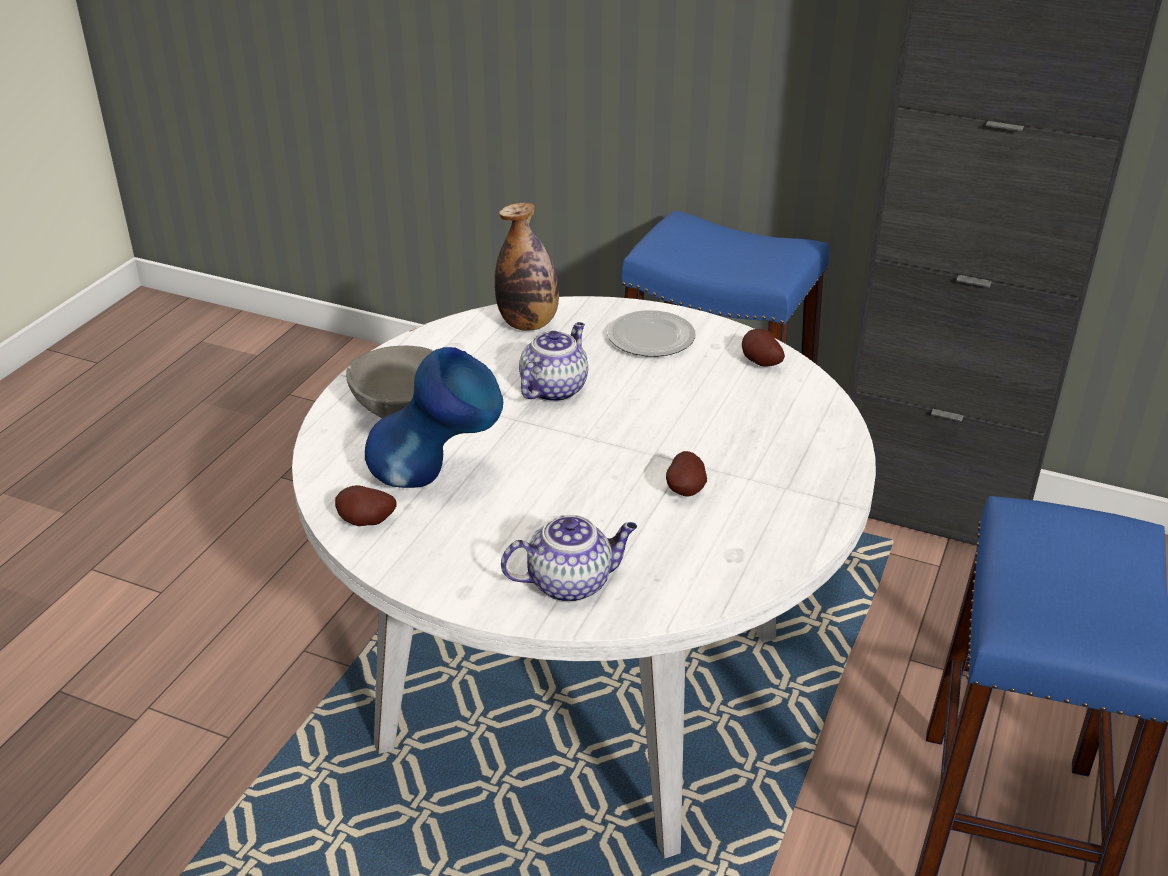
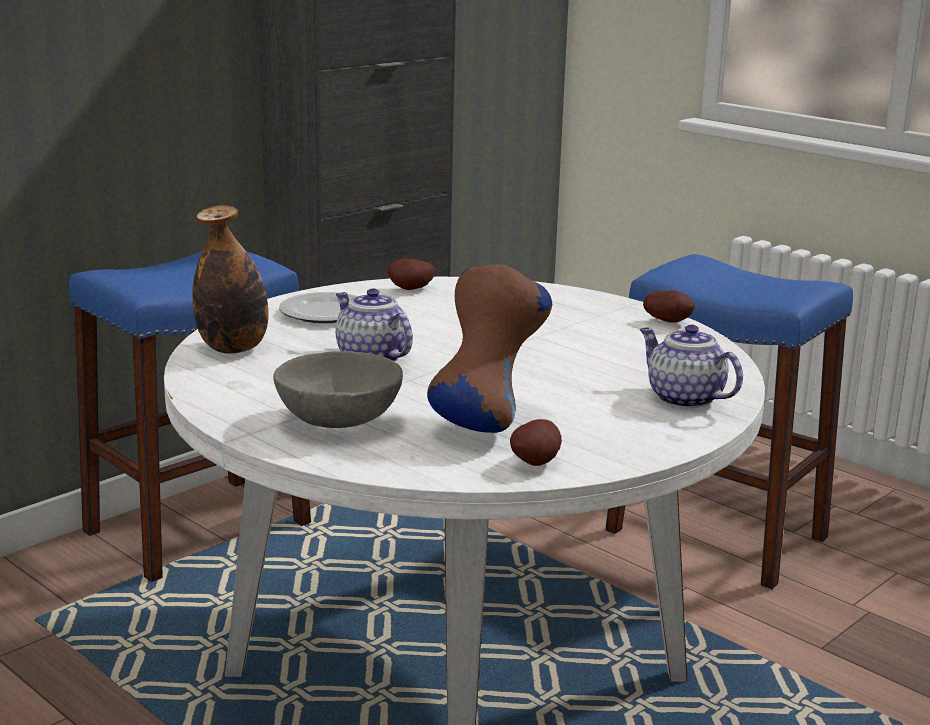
camera: 70 degrees left, 15 degrees down
(439, 479) = (485, 423): blue vase -> brown vase
(571, 582) = (683, 398): teapot -> teapot turned 45 degrees counterclockwise
(686, 490) = (579, 342): potato -> potato (669, 322)

